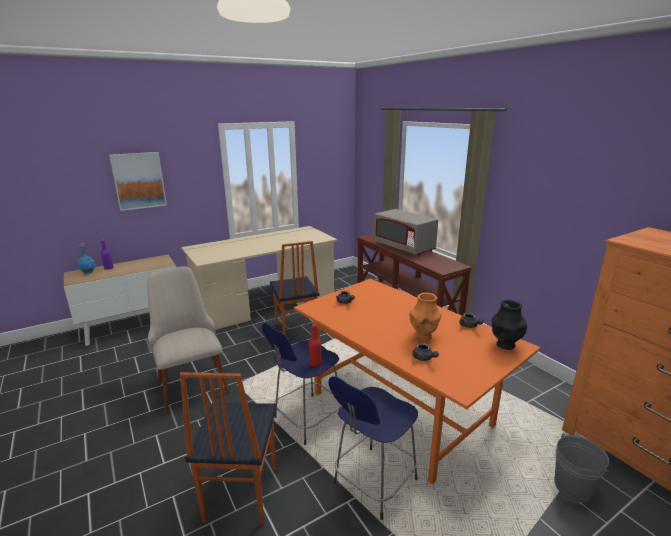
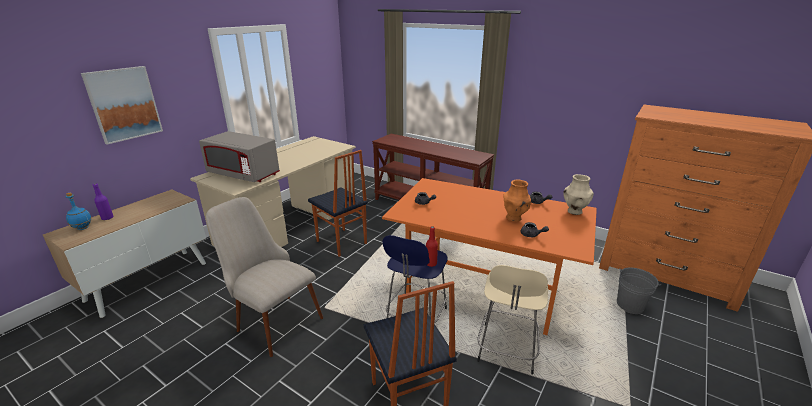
camera: 25 degrees left, 5 degrees up
(373, 483) = (506, 350): blue stool -> beige stool
(403, 247) = (424, 145): grey microwave -> grey microwave (244, 174)
(505, 345) = (574, 211): black vase -> beige vase

